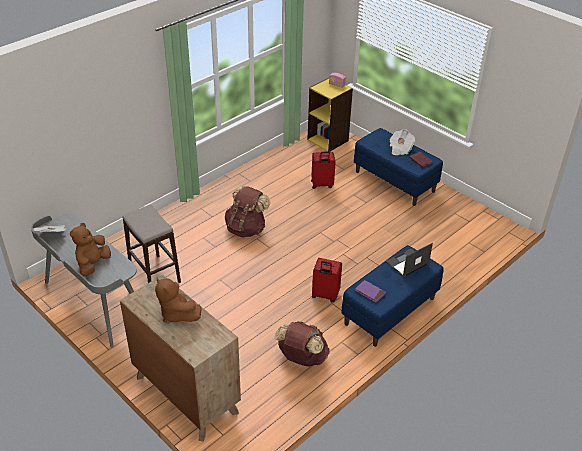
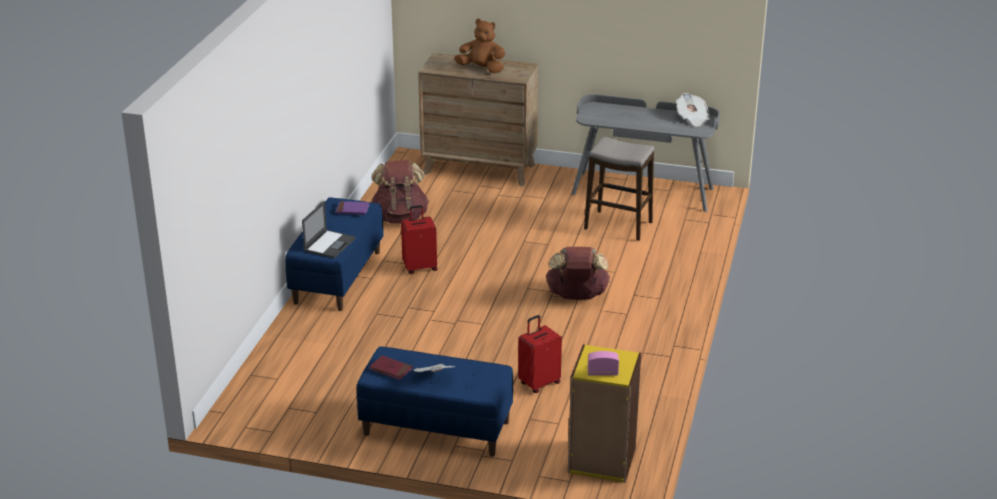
camera: 150 degrees right, 10 degrees down
(93, 264) = (621, 113): brown plush toy -> none

